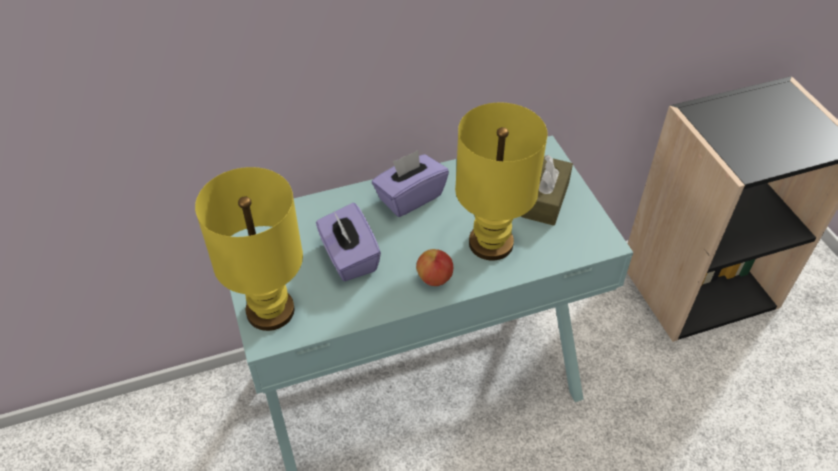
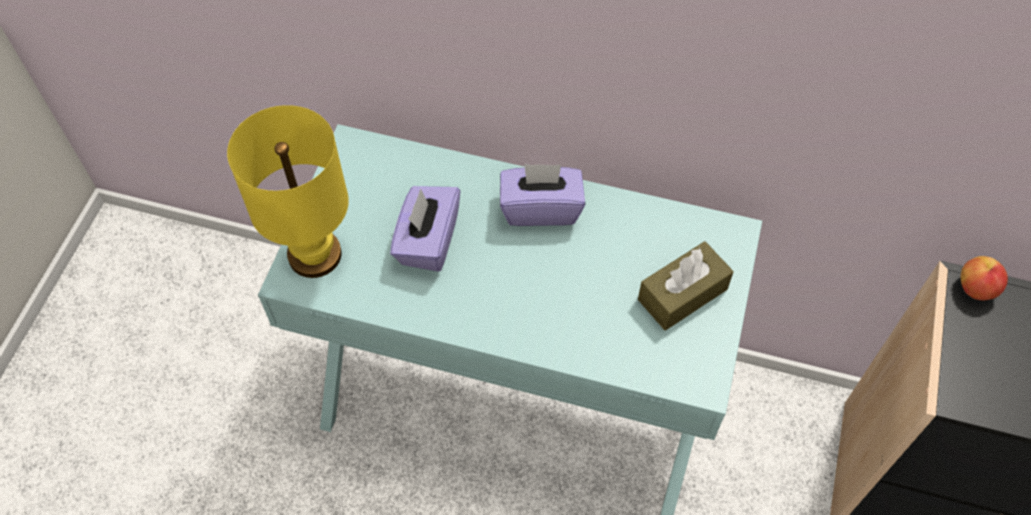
camera: 35 degrees right, 10 degrees up
(434, 278) = (490, 314): apple -> apple (975, 289)
(491, 244) = (579, 311): yellow table lamp -> none

